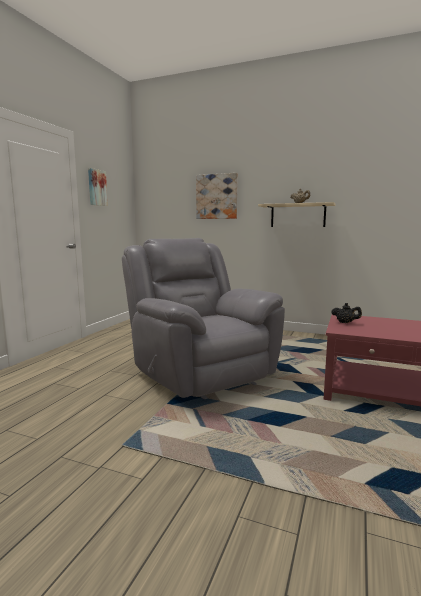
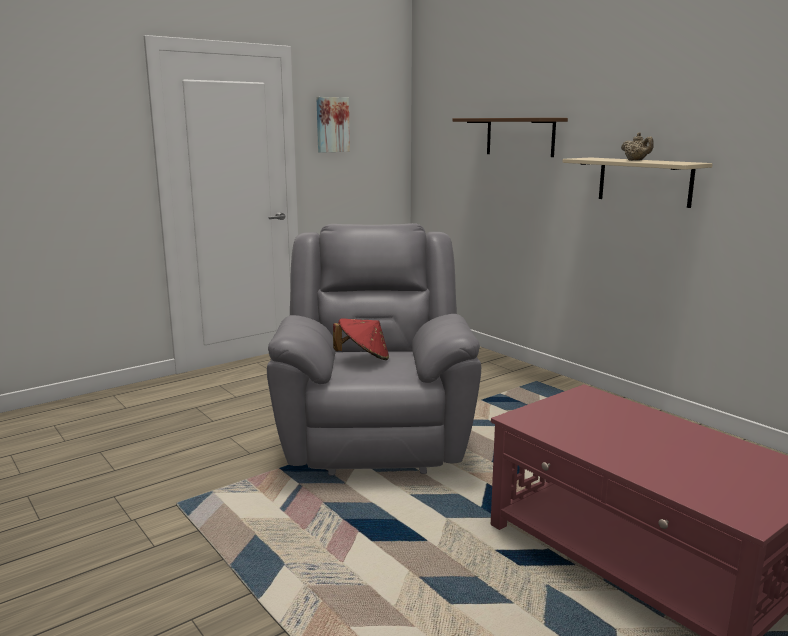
camera: 30 degrees right, 5 degrees up
(203, 319) = (363, 358): none -> red hat
(217, 196) = (520, 137): picture -> brown shelf
(345, 322) = (563, 407): black teapot -> none

